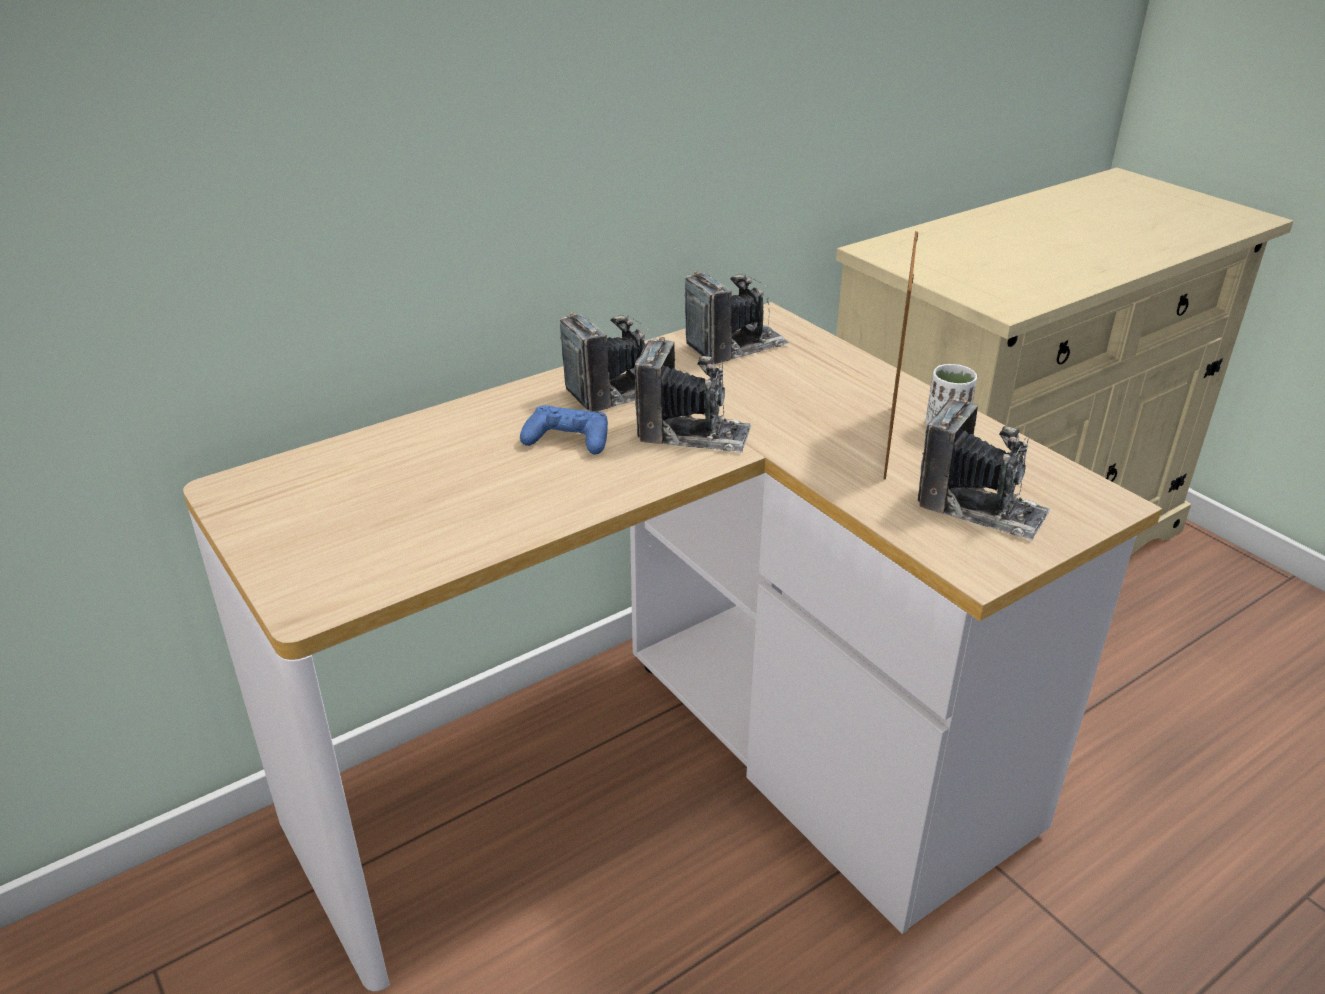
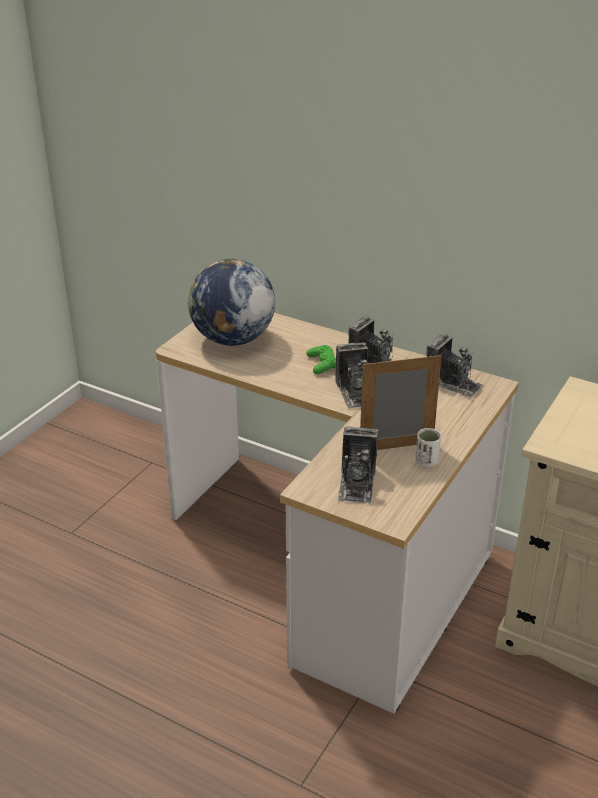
camera: 65 degrees right, 0 degrees up
(364, 516) = (232, 339): none -> globe
(568, 439) = (322, 364): blue game controller -> green game controller

